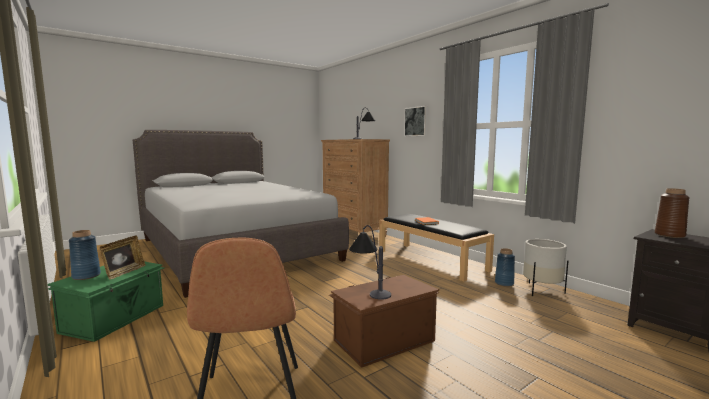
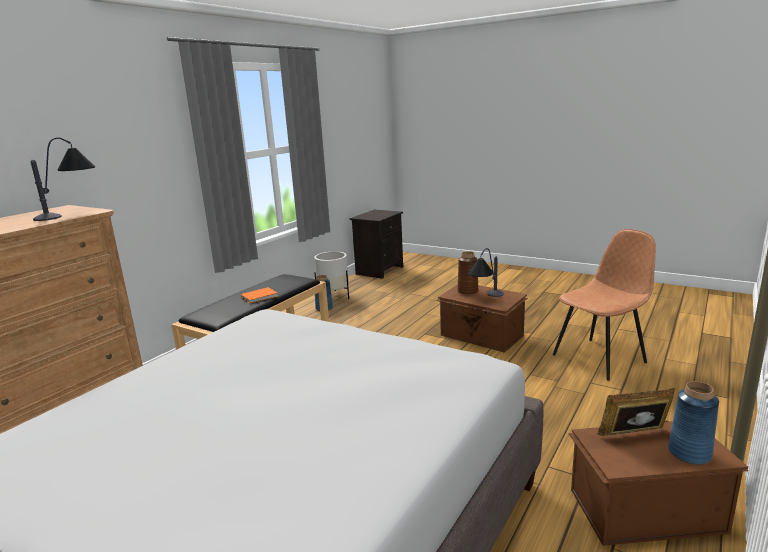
camera: 110 degrees left, 10 degrees up
(115, 318) = (643, 509): green storage box -> brown storage box
(416, 121) = (122, 160): picture -> none
(669, 235) = (367, 216): brown vase -> brown vase (467, 291)

